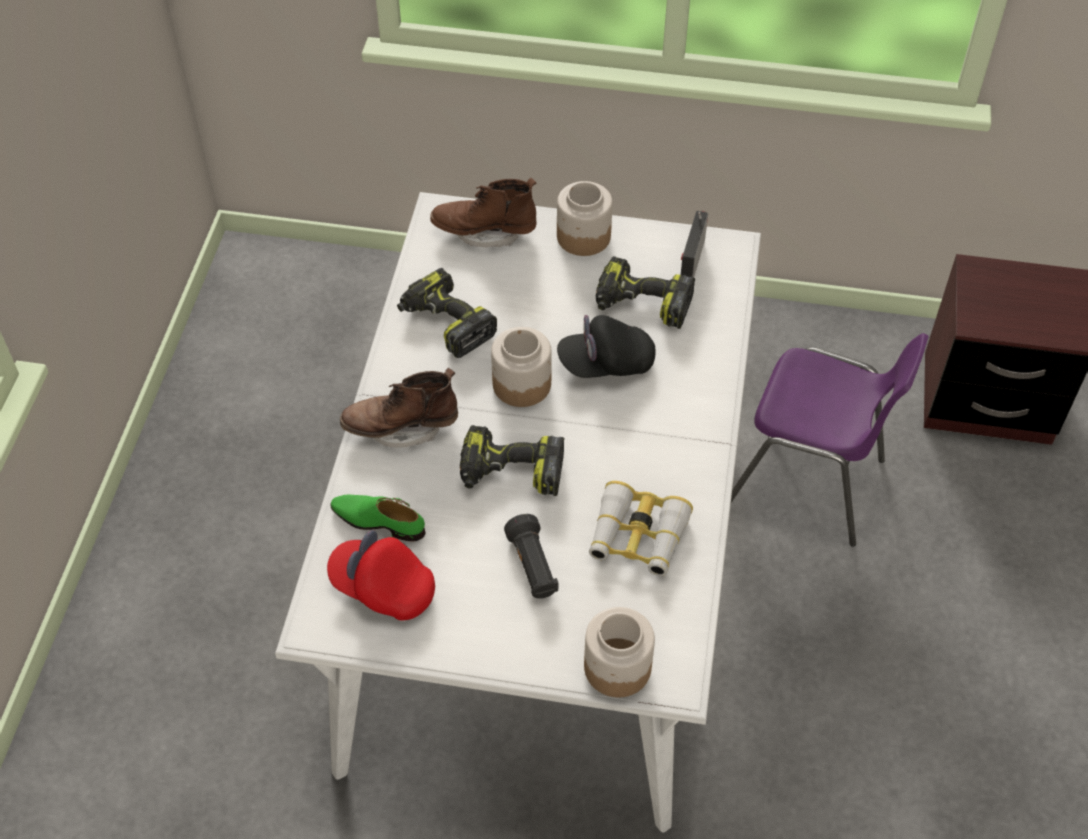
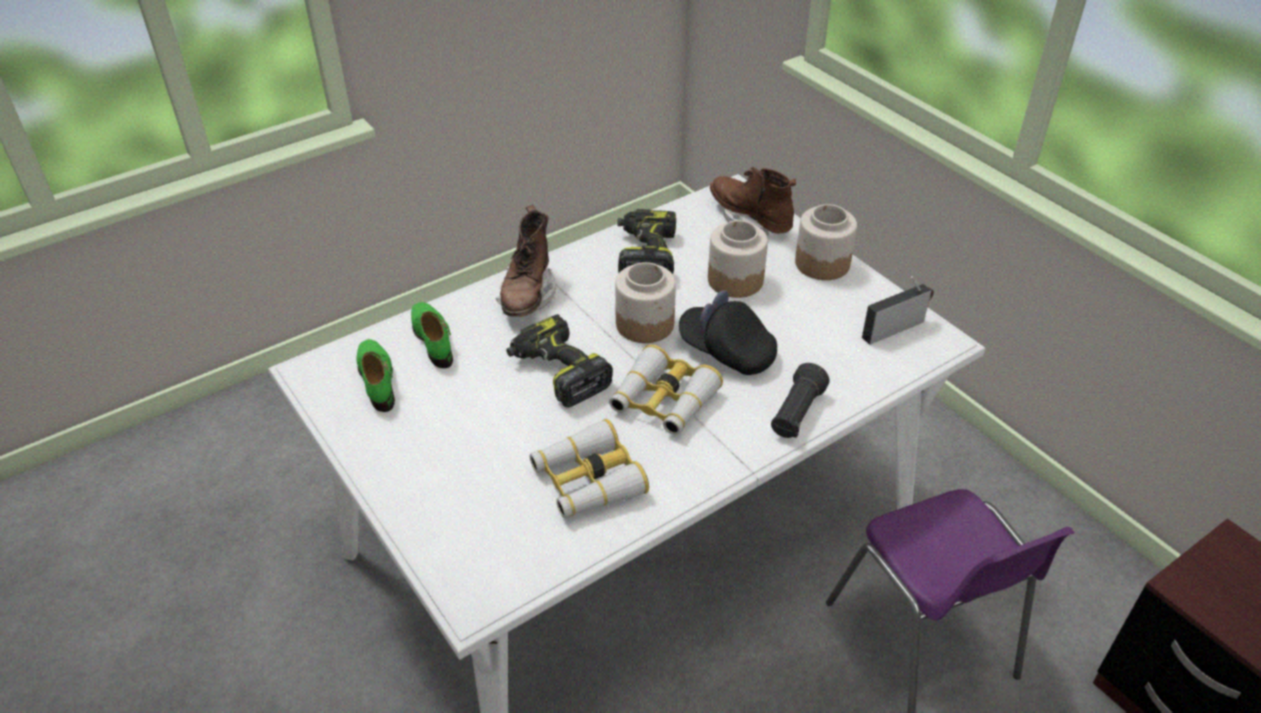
camera: 45 degrees right, 10 degrees down
(383, 588) = (377, 379): red cap -> green shoe
(401, 427) = (527, 296): brown boot -> brown boot turned 120 degrees counterclockwise
(532, 567) = (487, 441): black flashlight -> black flashlight (796, 414)
(612, 437) = (663, 401): none -> binoculars
(616, 667) = (446, 555): jar -> jar (735, 280)
(641, 305) = (809, 332): power drill -> none

